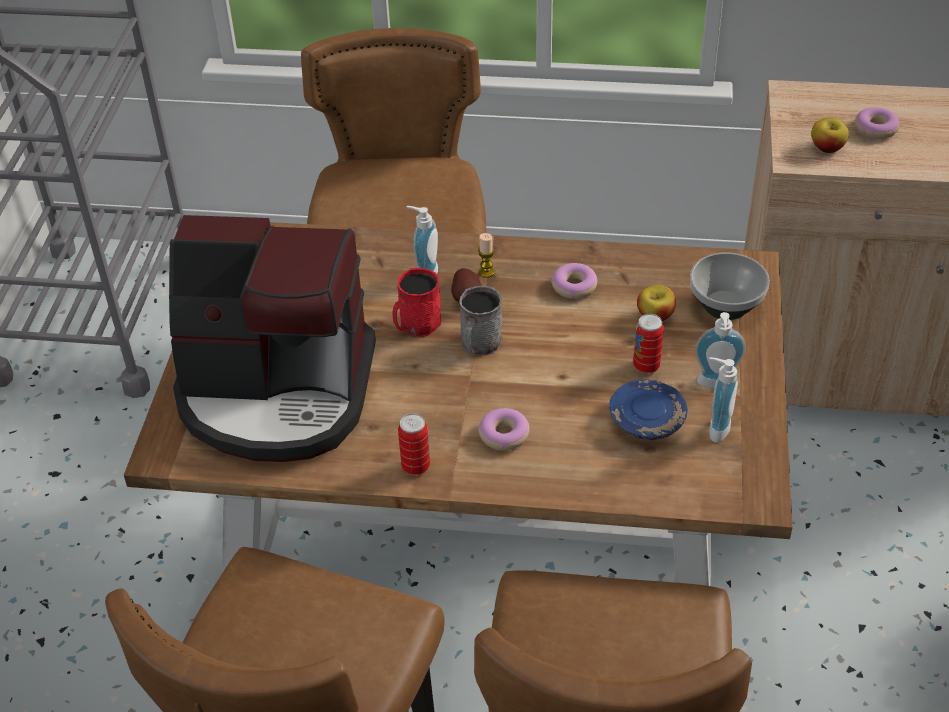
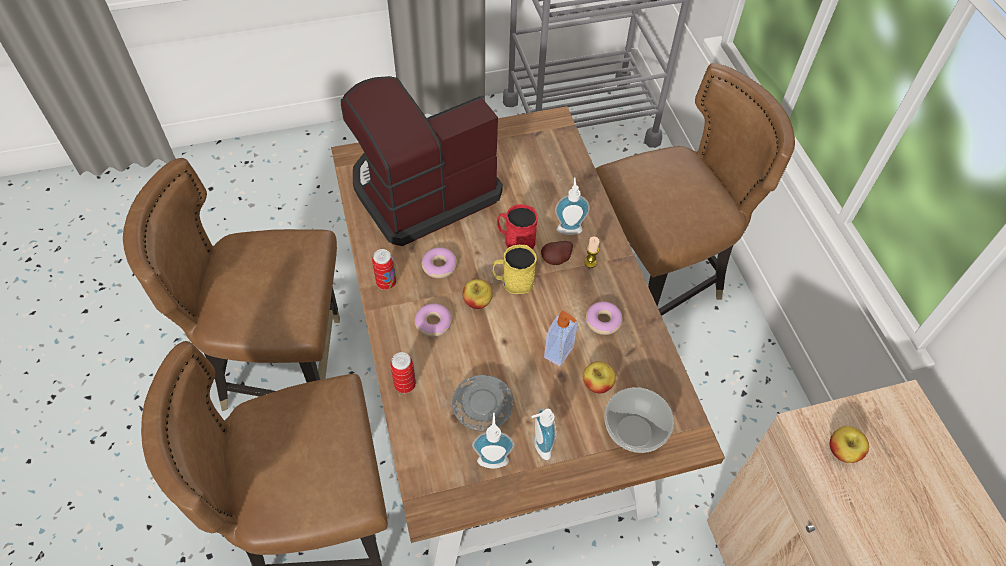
camera: 65 degrees right, 10 degrees up
(277, 393) = (422, 190): coffee machine -> coffee machine turned 75 degrees clockwise
(479, 345) = (513, 282): grey mug -> yellow mug
(492, 385) = (477, 301): none -> apple
(600, 334) = (559, 353): none -> soap dispenser
(646, 366) = (539, 393): can -> can (405, 385)
(647, 419) = (483, 408): blue plate -> grey plate
(875, 129) = (900, 489): donut -> donut (439, 266)

